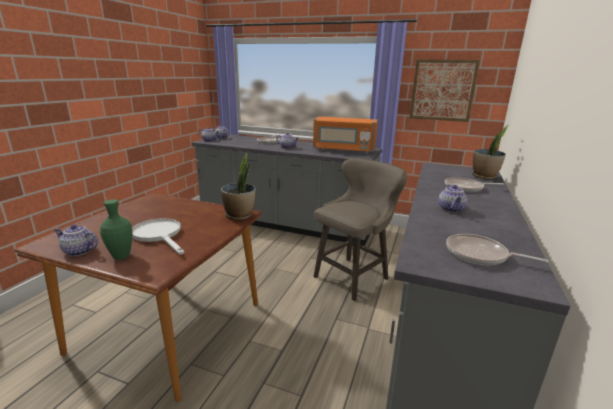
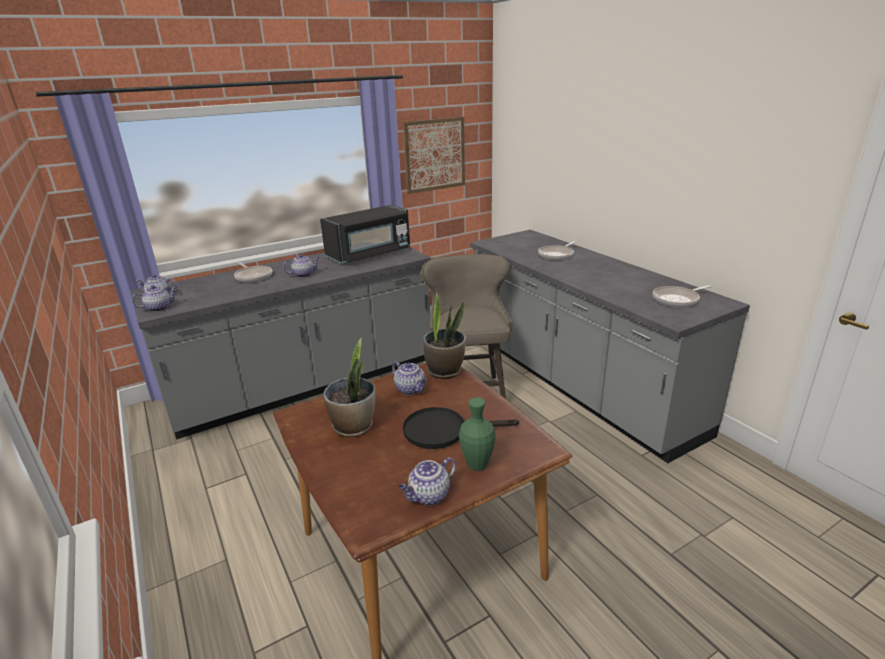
camera: 50 degrees left, 5 degrees up
(160, 235) = (444, 431): white frying pan -> black frying pan
(343, 150) = (369, 254): orange microwave -> black microwave
(451, 209) = (595, 277): teapot -> teapot (411, 389)
(484, 176) = (539, 239): potted plant -> potted plant (354, 426)

